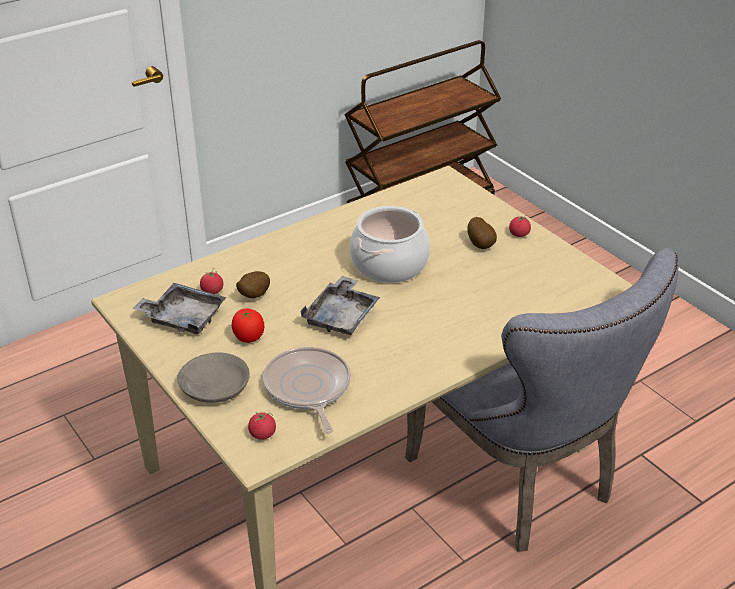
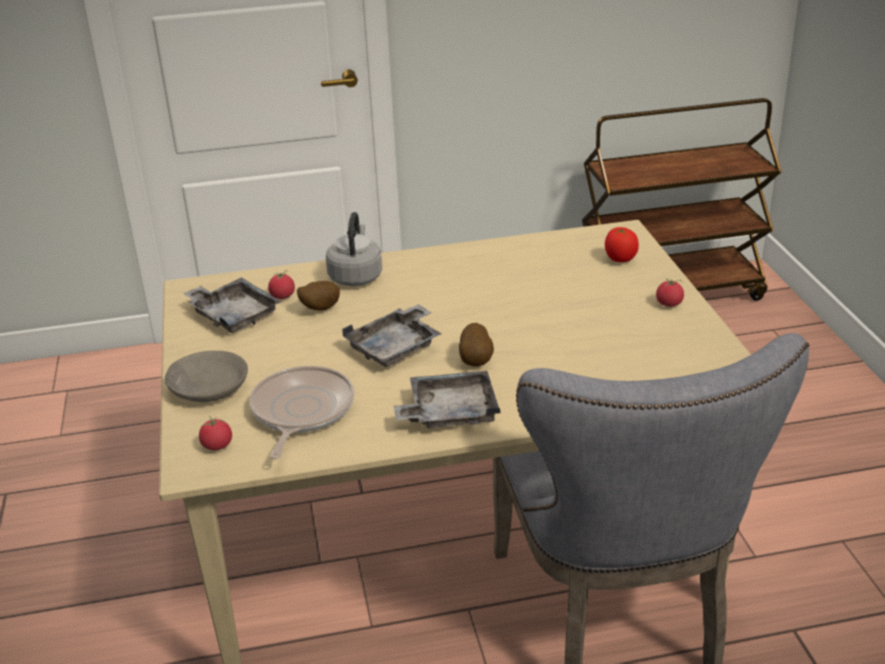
camera: 25 degrees right, 5 degrees down
(248, 338) = (281, 348): tomato -> tomato (620, 259)
(261, 260) = (356, 276): none -> grey kettle
(389, 265) = (489, 307): cooking pot -> none
(423, 360) = (449, 412): none -> grey tray
(481, 245) = (614, 306): potato -> potato (476, 361)

